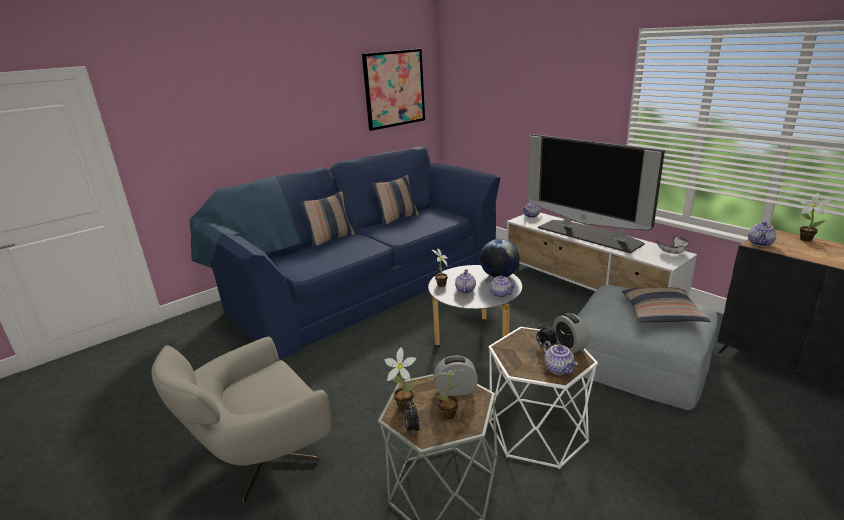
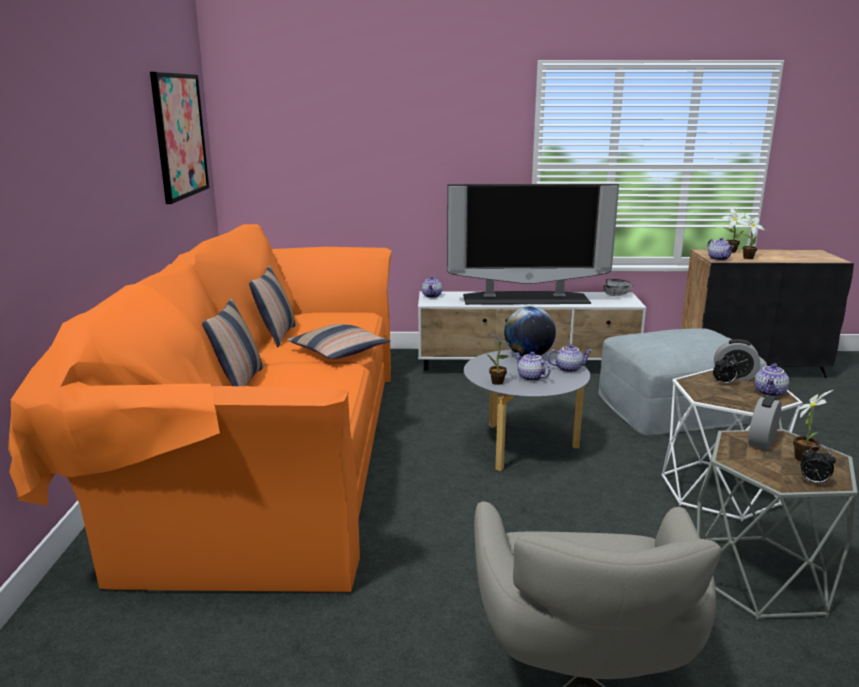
camera: 50 degrees left, 5 degrees down
(362, 283) = (269, 451): blue sofa -> orange sofa
(402, 404) = (762, 472): potted plant -> potted plant (746, 258)
(559, 369) = (770, 393): teapot -> teapot turned 105 degrees clockwise
(661, 313) = (701, 339): pillow -> pillow (338, 351)

